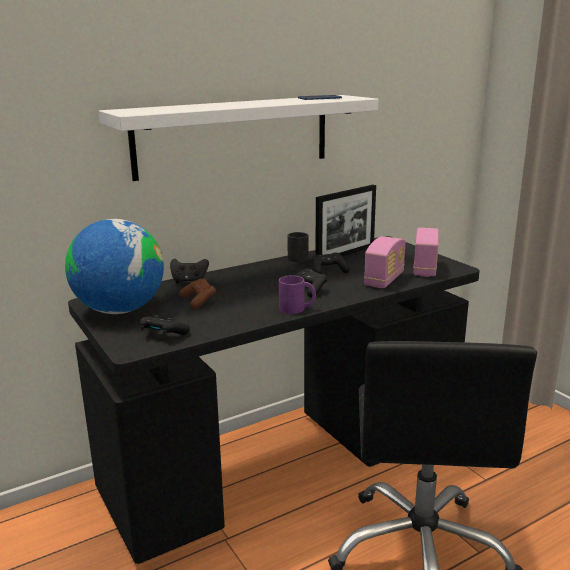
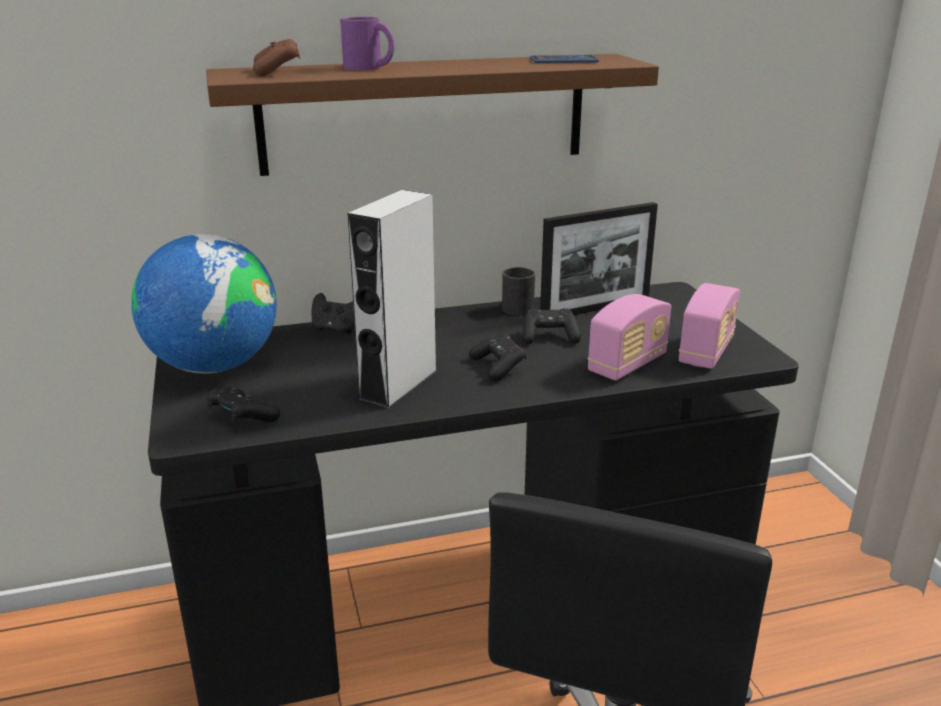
camera: 15 degrees right, 5 degrees up
(199, 301) = (329, 365): brown game controller -> brown game controller (277, 71)
(234, 135) = (425, 113): white shelf -> brown shelf
(252, 306) = (398, 384): none -> grey speaker
(297, 308) = (460, 399): purple mug -> purple mug (369, 67)

